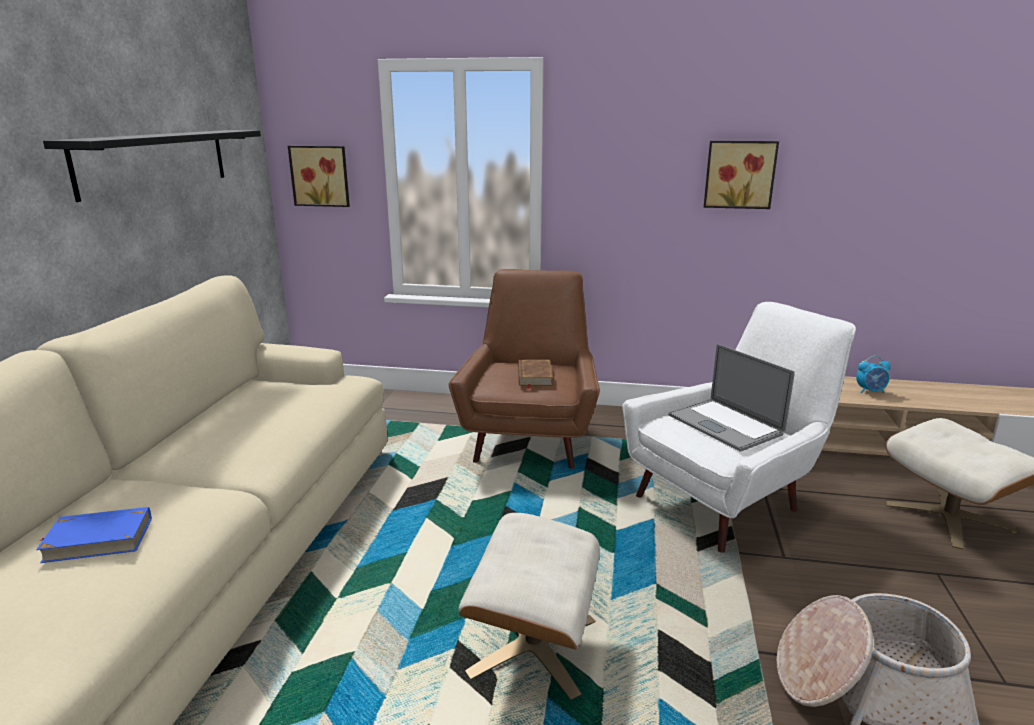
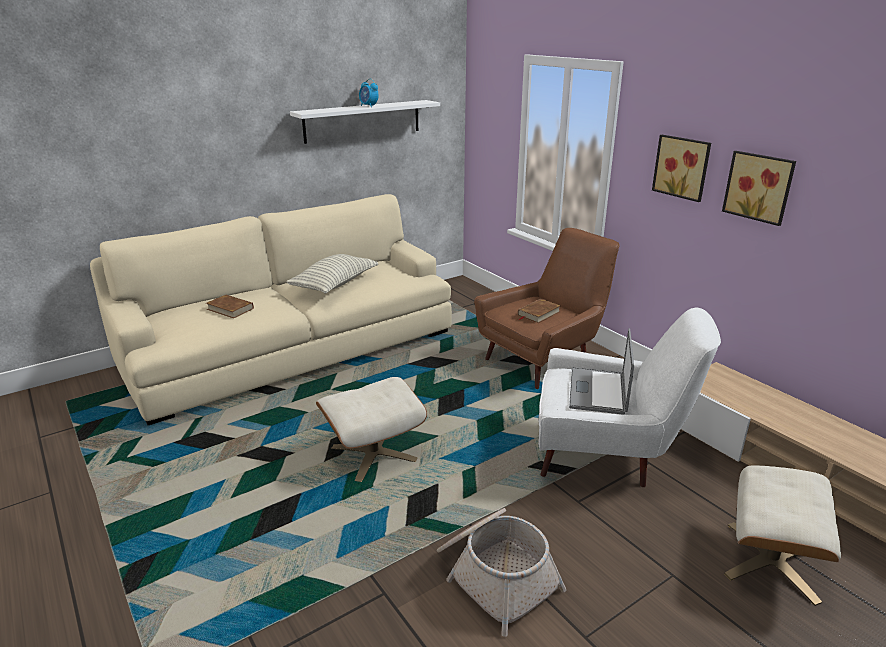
camera: 45 degrees right, 5 degrees up
(98, 539) = (230, 309): blue book -> brown book
(155, 161) = (363, 121): black shelf -> white shelf
(238, 430) = (335, 284): none -> pillow
(320, 176) = (488, 134): picture -> picture (682, 167)
(870, 391) = (827, 434): alarm clock -> alarm clock (369, 106)

